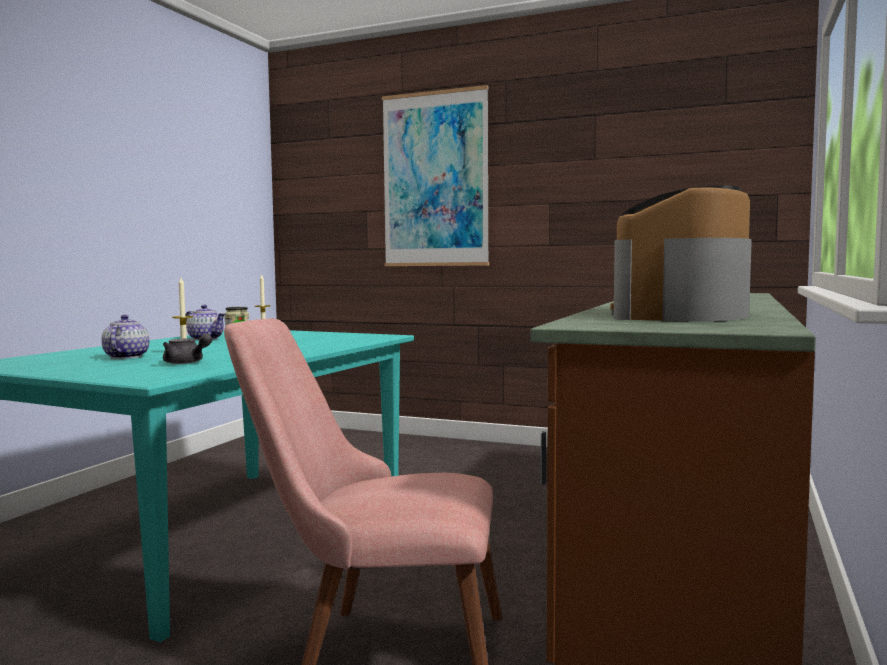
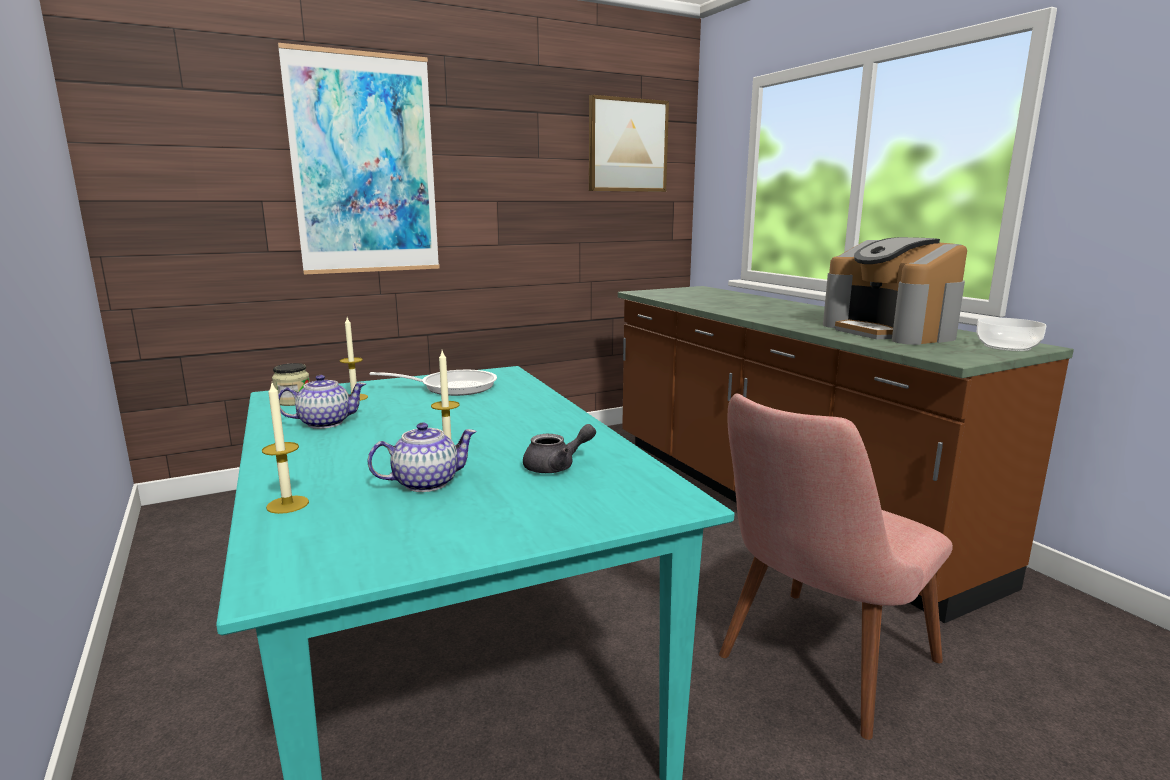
camera: 50 degrees left, 10 degrees up
(70, 353) = (287, 504): none -> candle
(125, 357) = (425, 483): teapot -> teapot turned 120 degrees clockwise
(322, 337) = (452, 387): none -> frying pan
(704, 135) = (627, 145): none -> picture
(720, 327) = (1007, 347): none -> bowl

